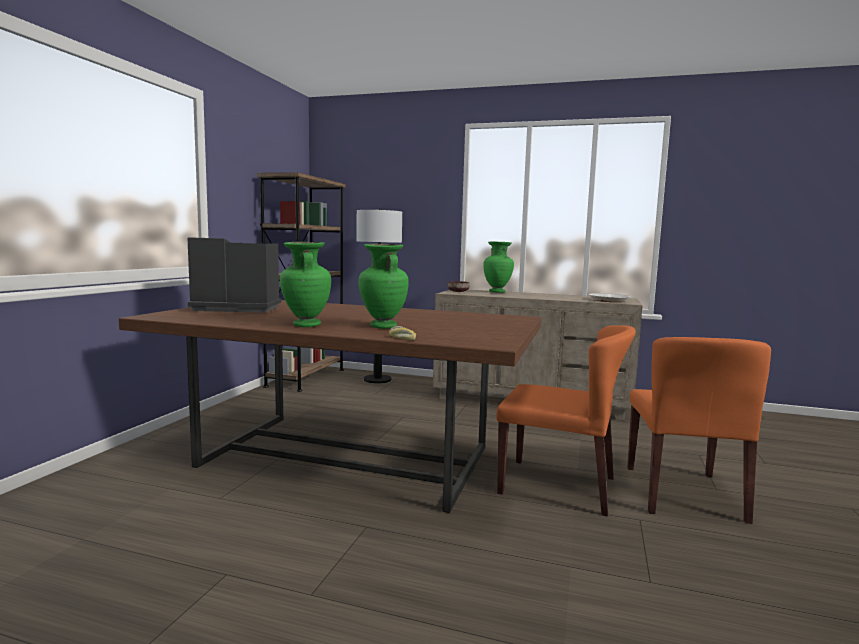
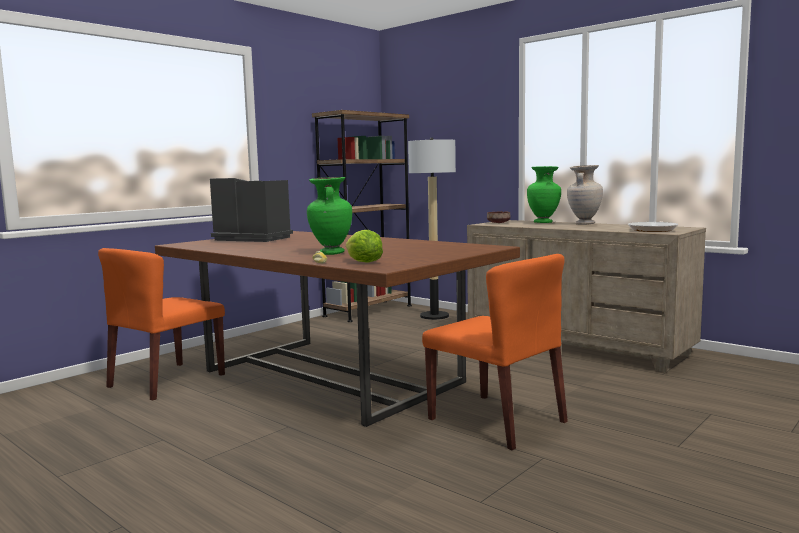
camera: 25 degrees right, 0 degrees up
(305, 325) = (271, 251): green vase -> none
(453, 338) = (363, 262): none -> lettuce
(535, 294) = (584, 224): none -> beige vase
(683, 493) = (629, 444): orange chair -> orange chair (166, 381)

